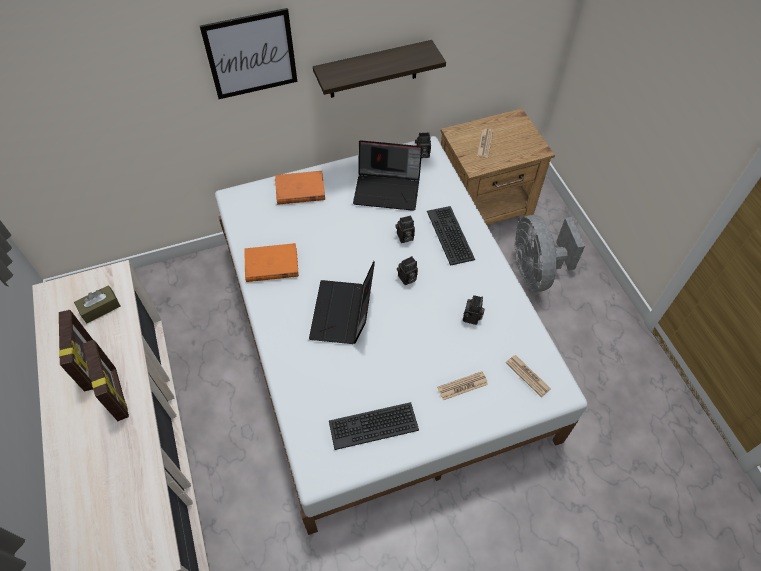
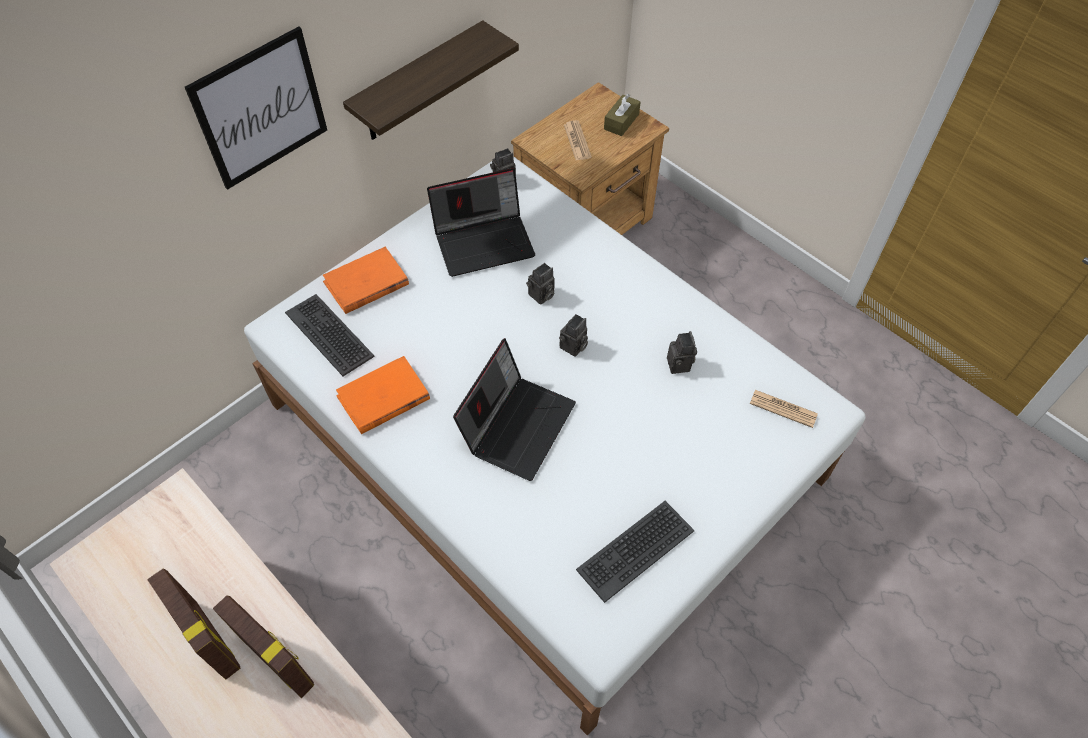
camera: 25 degrees left, 0 degrees up
(100, 308) = (180, 553): brown tissue box -> brown tissue box (621, 121)
(343, 314) = (517, 424): laptop -> laptop turned 135 degrees counterclockwise
(450, 235) = (597, 272): keyboard -> keyboard (330, 334)
(462, 386) = (715, 453): newspaper -> none
(536, 271) = (690, 284): grey fan -> none

